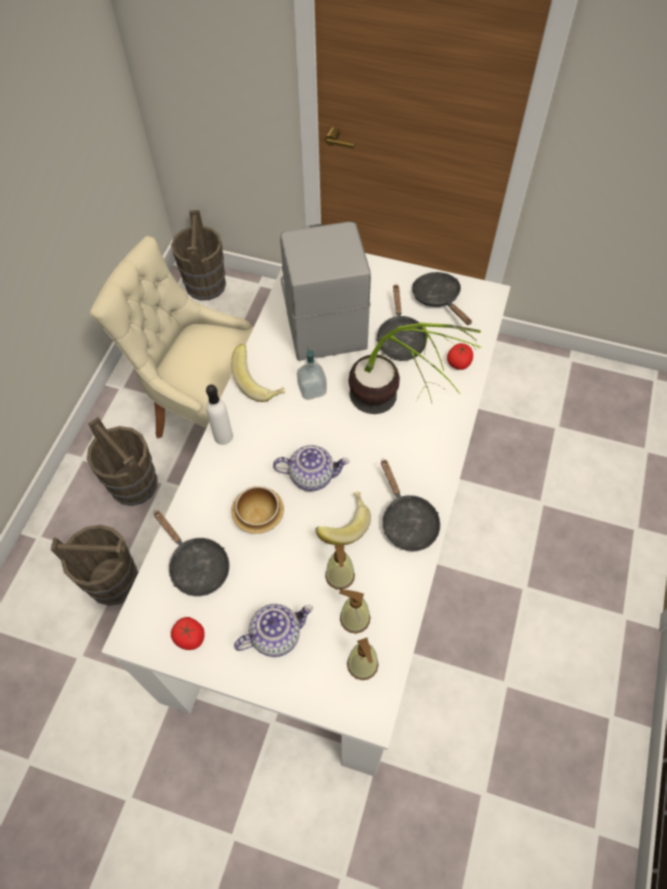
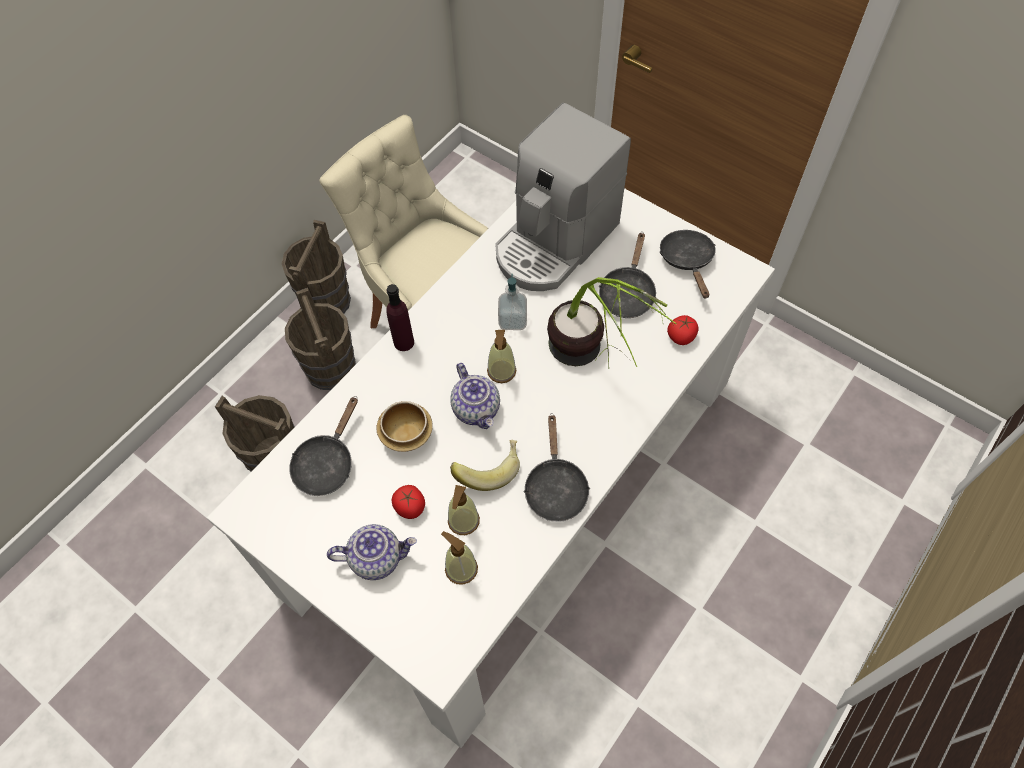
camera: 20 degrees right, 0 degrees up
(190, 637) = (293, 532): tomato -> tomato (410, 507)
(196, 565) = (327, 463): black frying pan -> black frying pan turned 45 degrees clockwise
(205, 284) = (478, 180): brown bucket -> brown bucket (326, 301)
(223, 436) = (403, 342): white bottle -> purple bottle
(260, 383) = (462, 298): banana -> none
(312, 475) = (477, 409): teapot -> teapot turned 45 degrees clockwise
(321, 313) = (554, 242): coffee machine -> coffee machine turned 150 degrees counterclockwise
(362, 665) = (450, 618): soap dispenser -> soap dispenser (501, 371)

